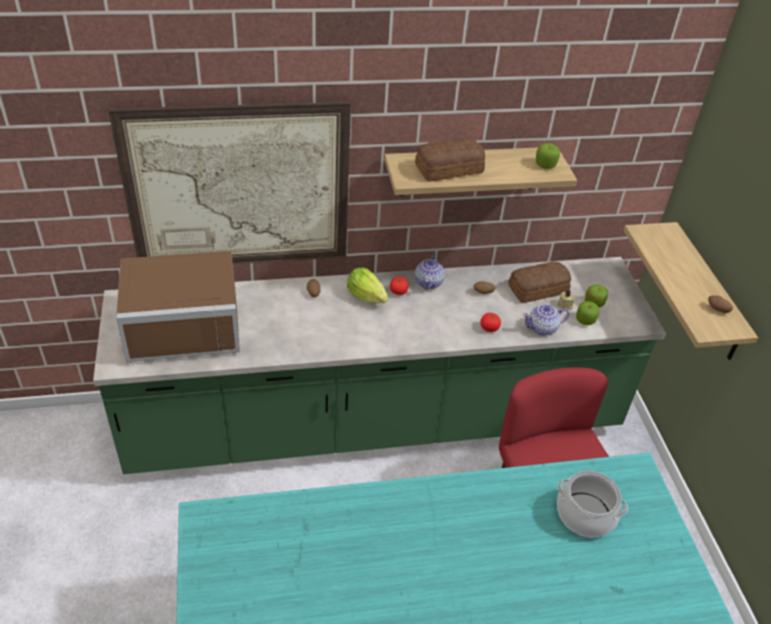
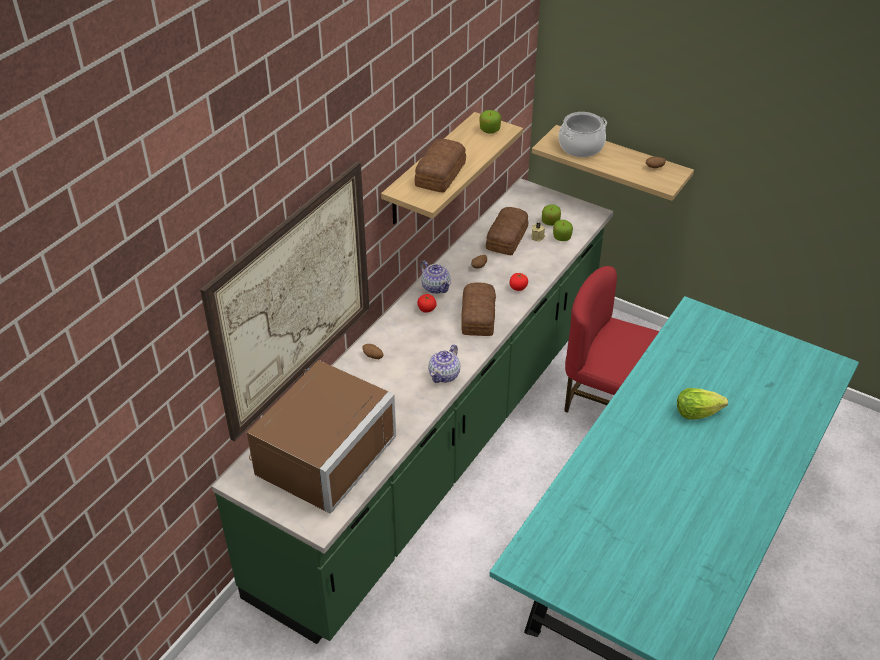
camera: 45 degrees left, 0 degrees up
(366, 296) = (411, 329): lettuce -> lettuce (696, 412)
(426, 325) = (479, 316): none -> bread
(542, 328) = (547, 262): teapot -> teapot (445, 375)
(585, 515) = (704, 360): cooking pot -> cooking pot (581, 147)

